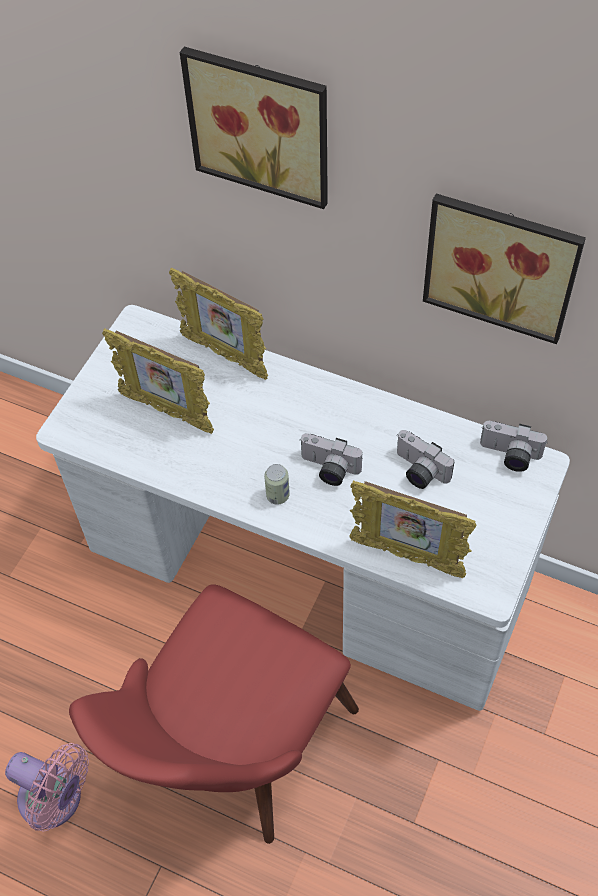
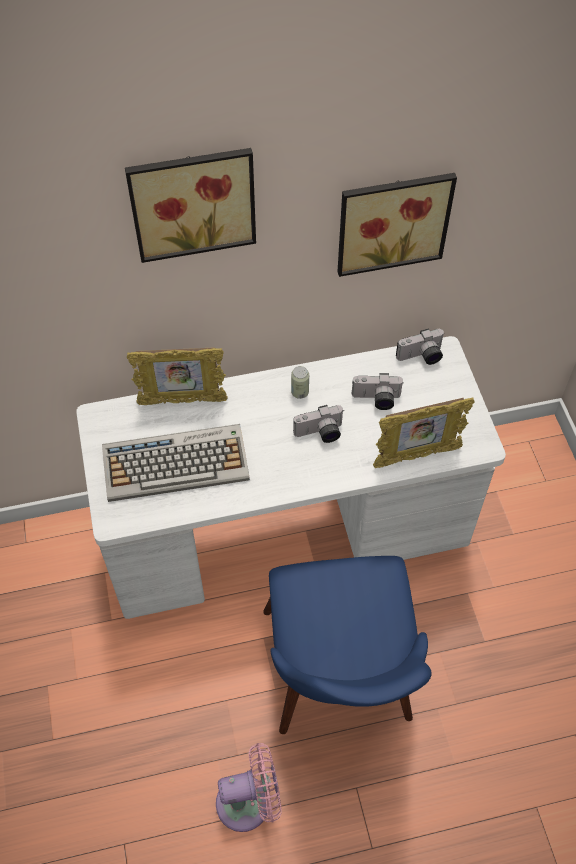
camera: 40 degrees left, 0 degrees up
(167, 412) = (177, 463): picture frame -> keyboard
(231, 757) = (341, 685): red chair -> blue chair
(278, 495) = (303, 470): can -> can (300, 392)

